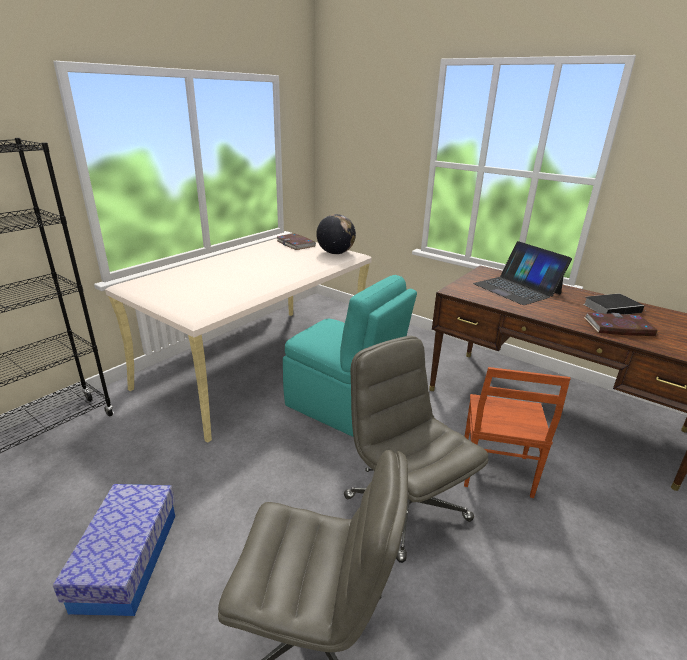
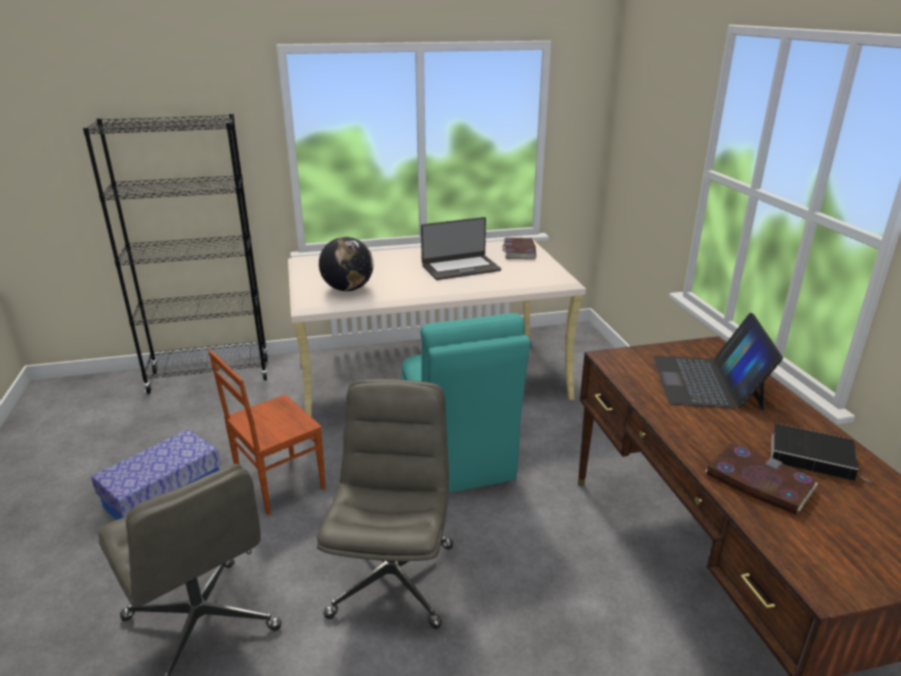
camera: 40 degrees right, 0 degrees up
(275, 262) = (460, 268): none -> laptop
(335, 253) = (544, 272): globe -> globe (348, 289)
(494, 472) = (530, 603): brown chair -> brown chair (278, 483)

